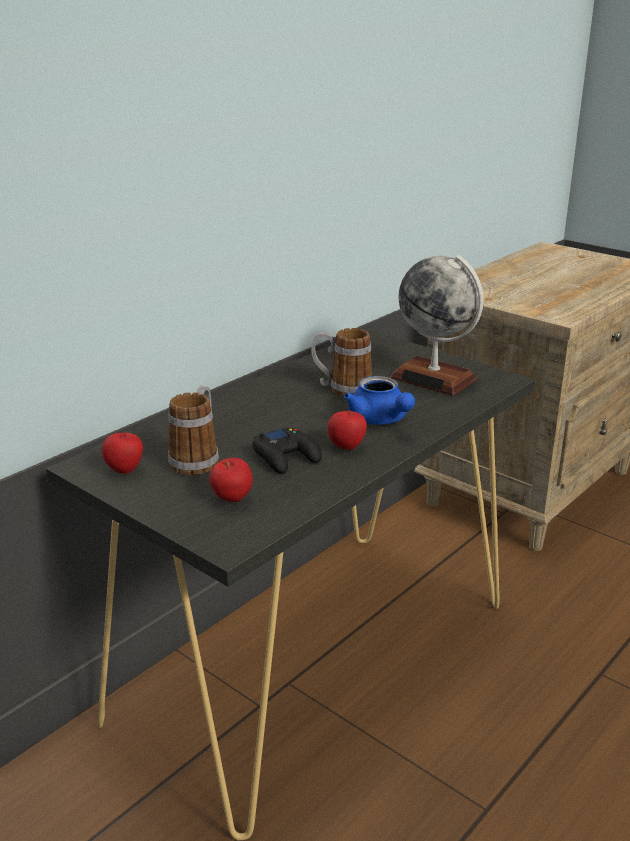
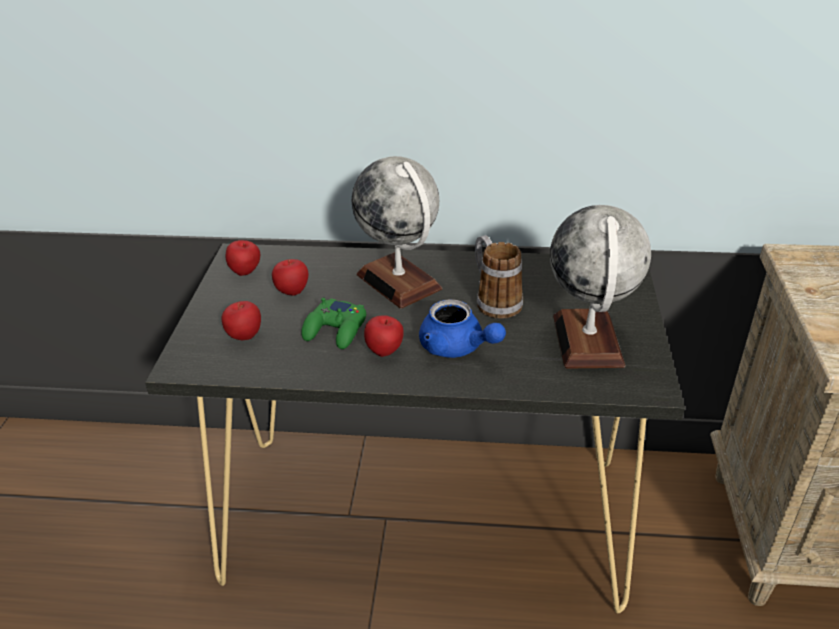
camera: 55 degrees right, 10 degrees up
(197, 458) = (292, 292): mug -> apple
(259, 412) = (399, 281): none -> globe
(286, 457) = (336, 330): black game controller -> green game controller
(380, 420) = (457, 348): blue teapot -> blue teapot turned 75 degrees counterclockwise

